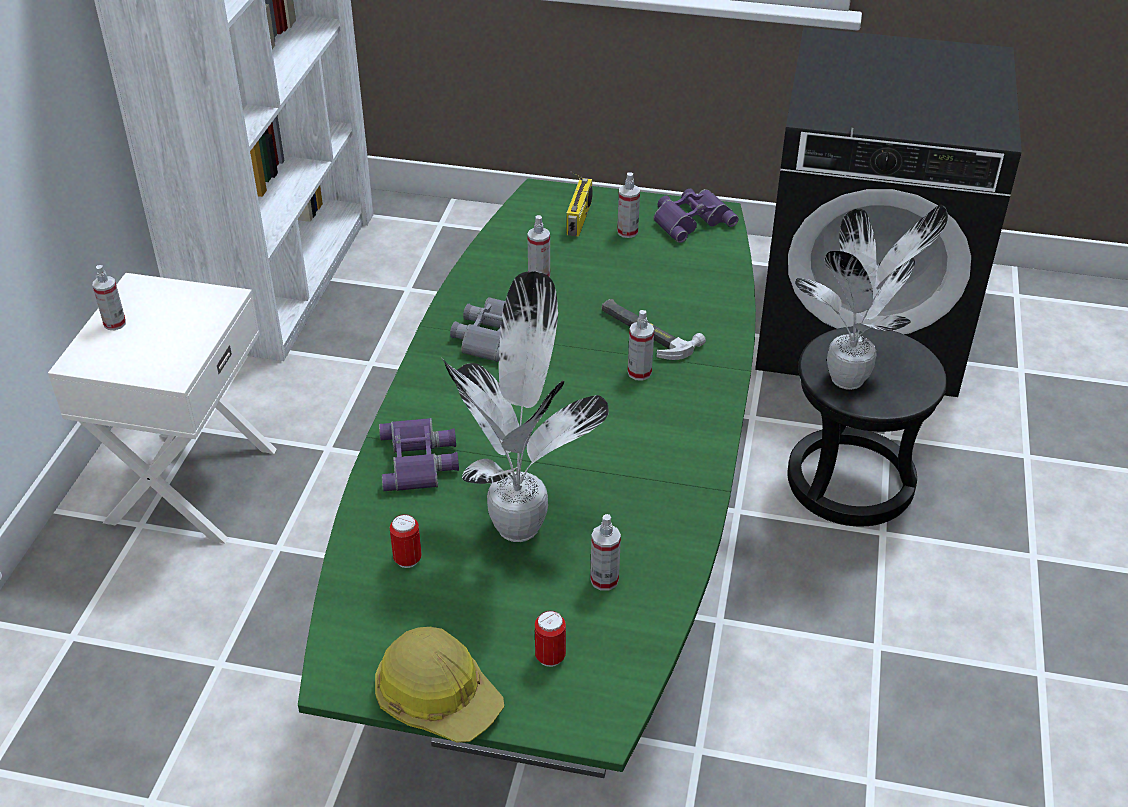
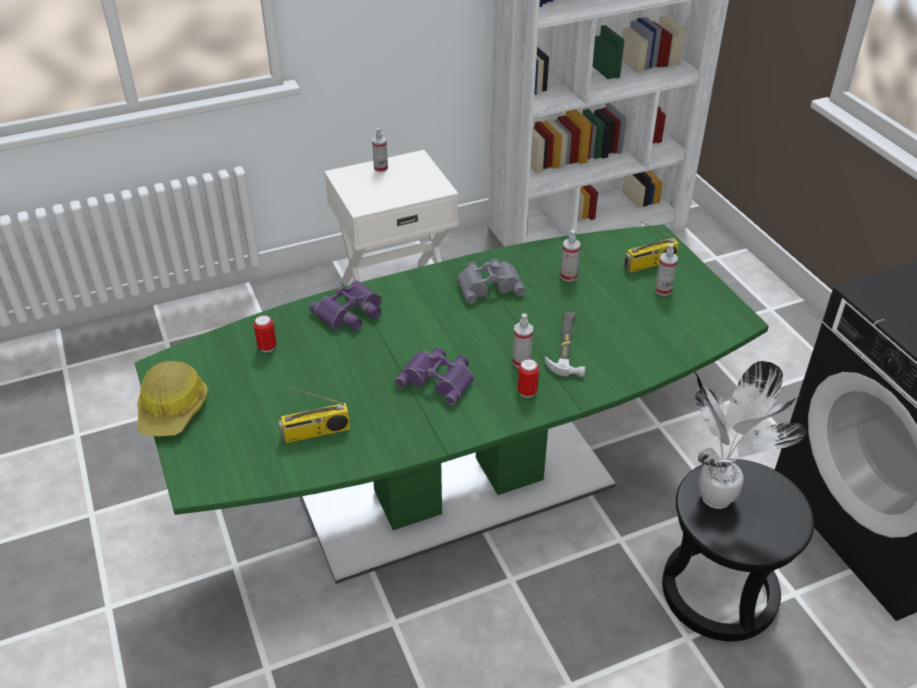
camera: 55 degrees right, 0 degrees up
(520, 524) = (333, 376): potted plant -> none
(550, 657) = (234, 439): can -> can (527, 392)
(604, 580) = (315, 433): spray bottle -> radio
(691, 219) = (715, 311): purple binoculars -> purple binoculars (438, 379)

